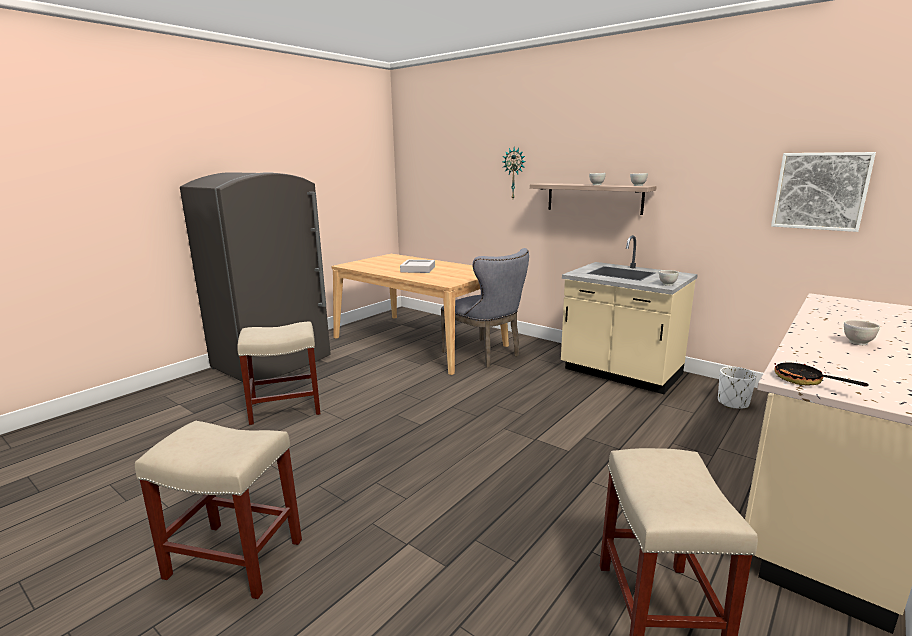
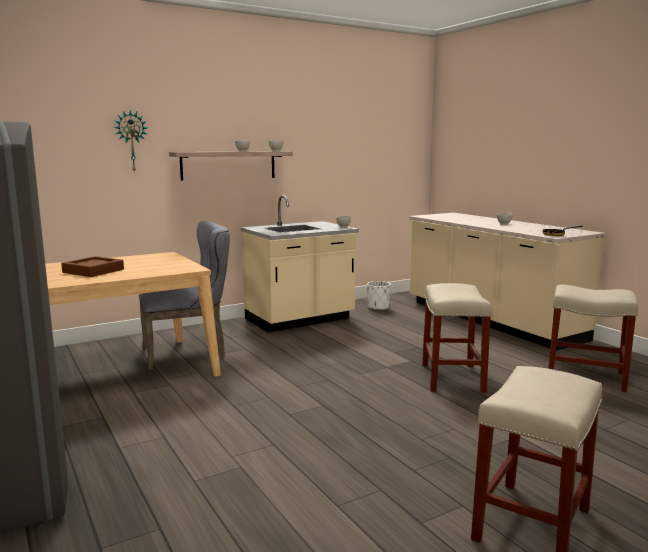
camera: 70 degrees left, 5 degrees down
(286, 408) = (195, 483): beige stool -> beige stool (451, 377)
(418, 269) = (93, 271): grey tray -> brown tray
(820, 191) = (378, 152): picture -> none

